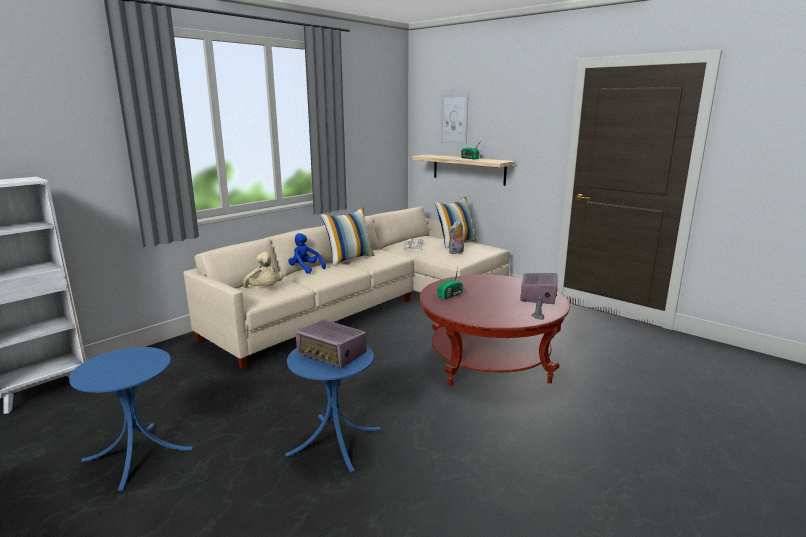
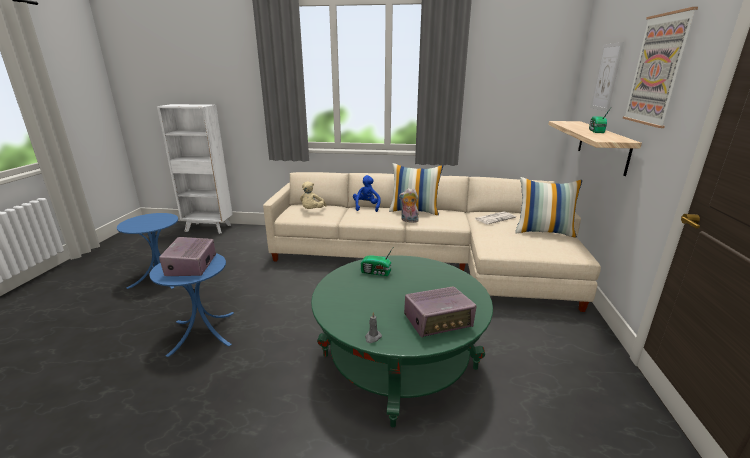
camera: 55 degrees right, 5 degrees up
(456, 252) = (514, 241): plush toy -> plush toy (408, 221)
(489, 360) = (399, 361): red coffee table -> green coffee table
(514, 114) = (657, 70): none -> picture

